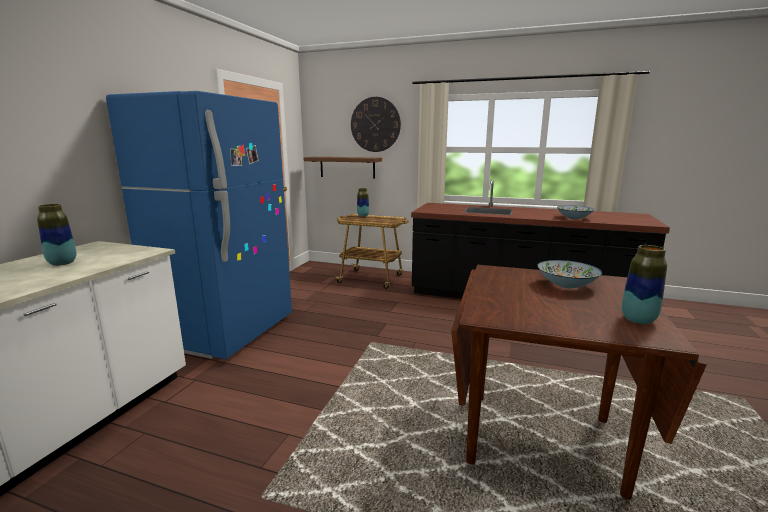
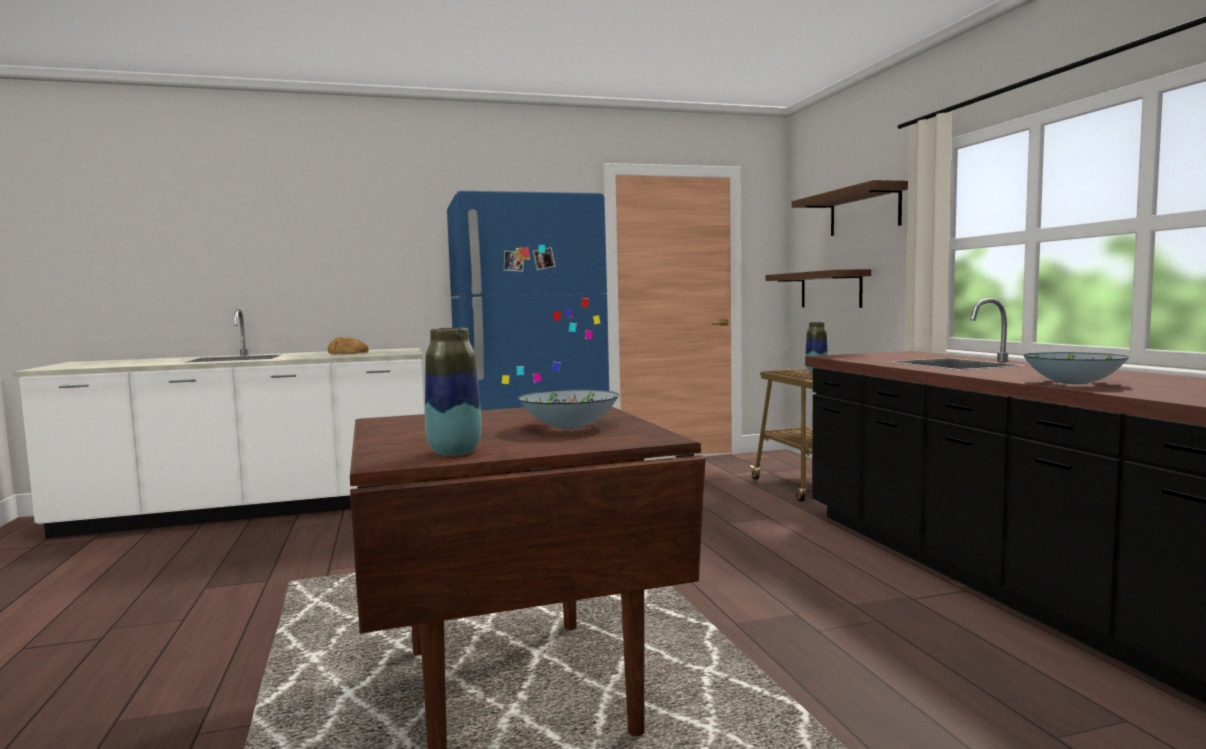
camera: 55 degrees right, 10 degrees down
(62, 263) = (346, 353): vase -> bread
(375, 124) = (864, 211): wall clock -> brown shelf

